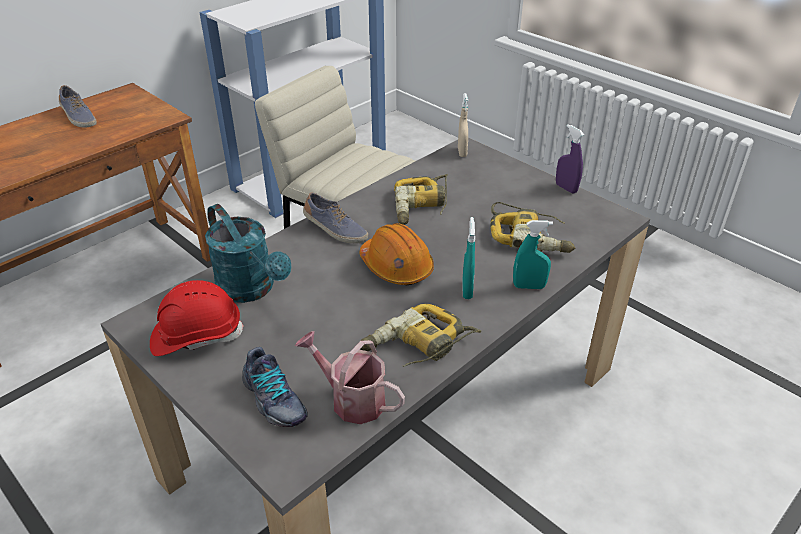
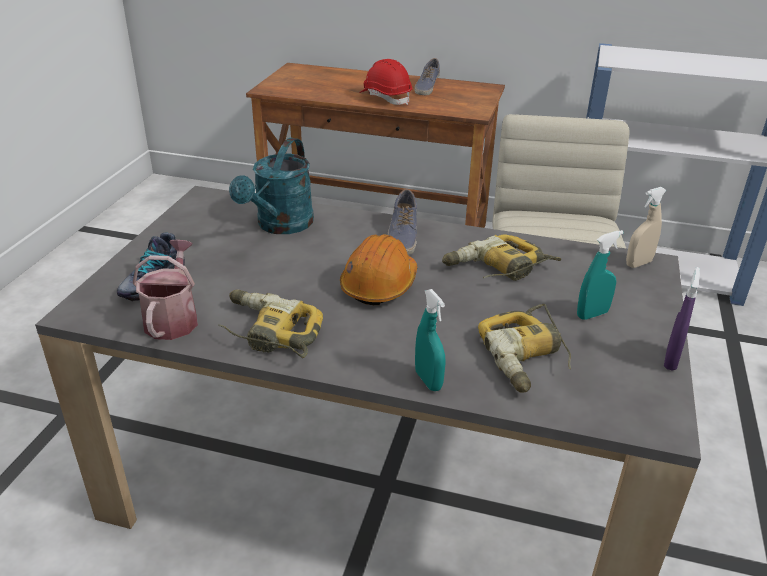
camera: 60 degrees right, 5 degrees down
(196, 335) = (206, 223): red hard hat -> red hard hat (385, 98)
(467, 290) = (381, 338): turquoise spray bottle -> turquoise spray bottle (592, 314)

